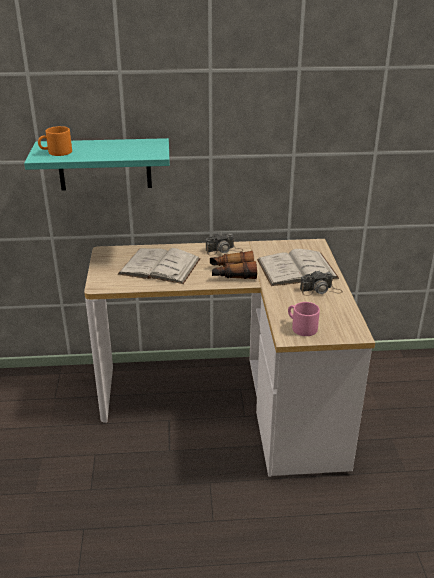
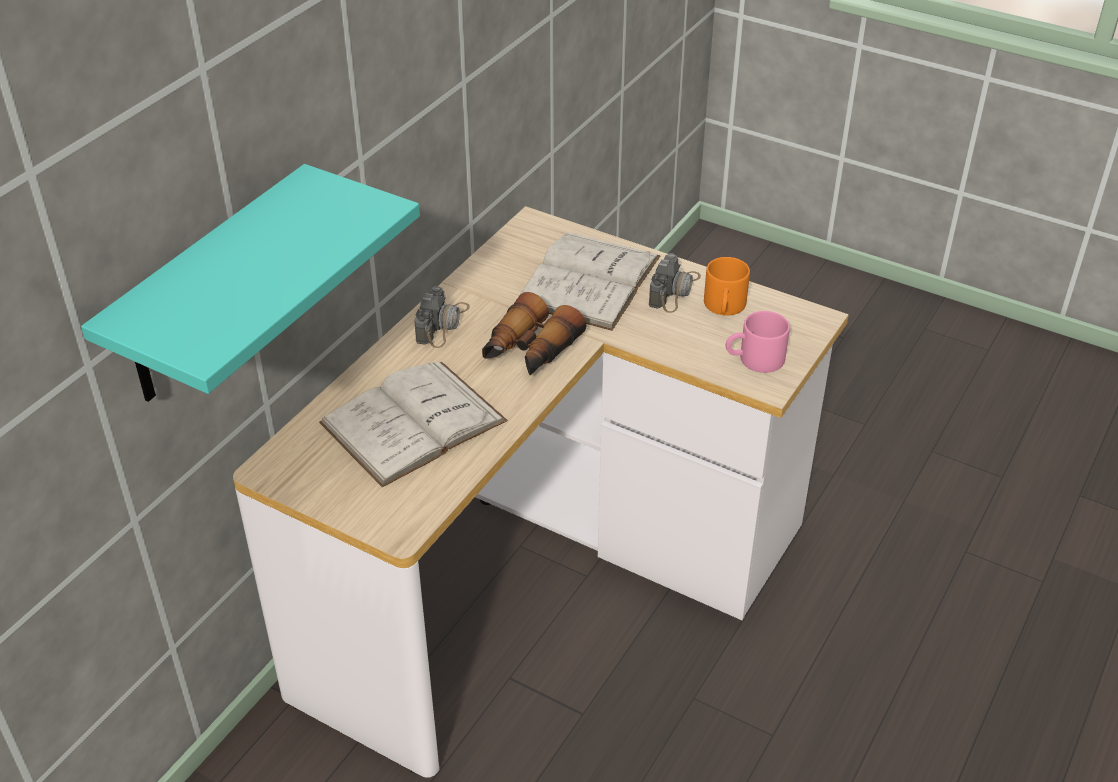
camera: 55 degrees left, 10 degrees up
(56, 152) = (204, 319): orange mug -> orange mug (725, 307)

